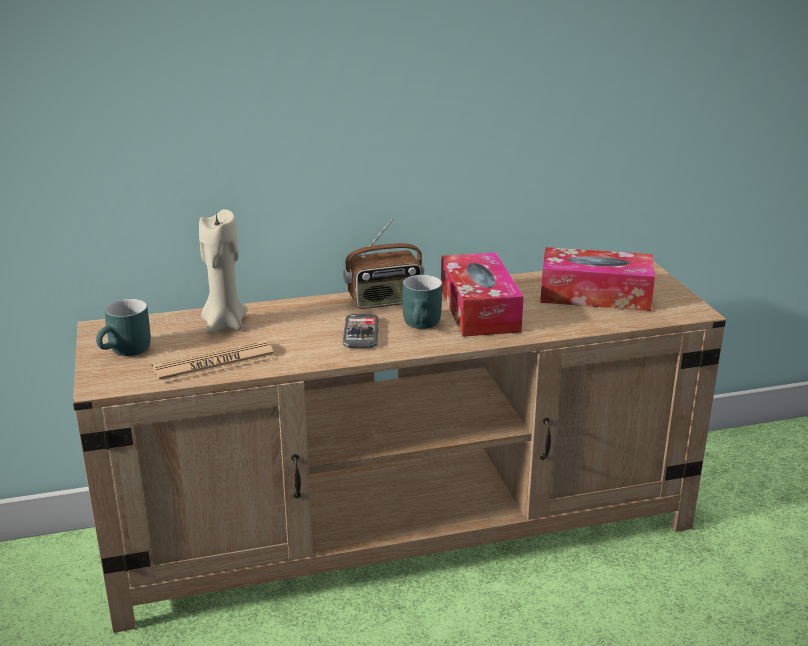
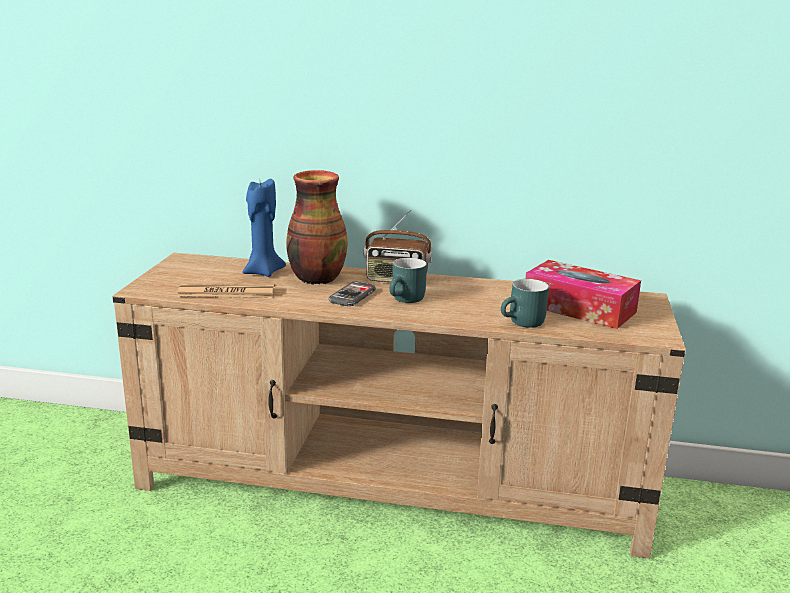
camera: 25 degrees right, 5 degrees down
(127, 351) = (181, 274): turquoise mug -> turquoise mug (524, 323)
(224, 325) = (263, 272): beige candle -> blue candle
(295, 319) = (316, 278): none -> vase
(479, 309) = (465, 299): tissue box -> none

